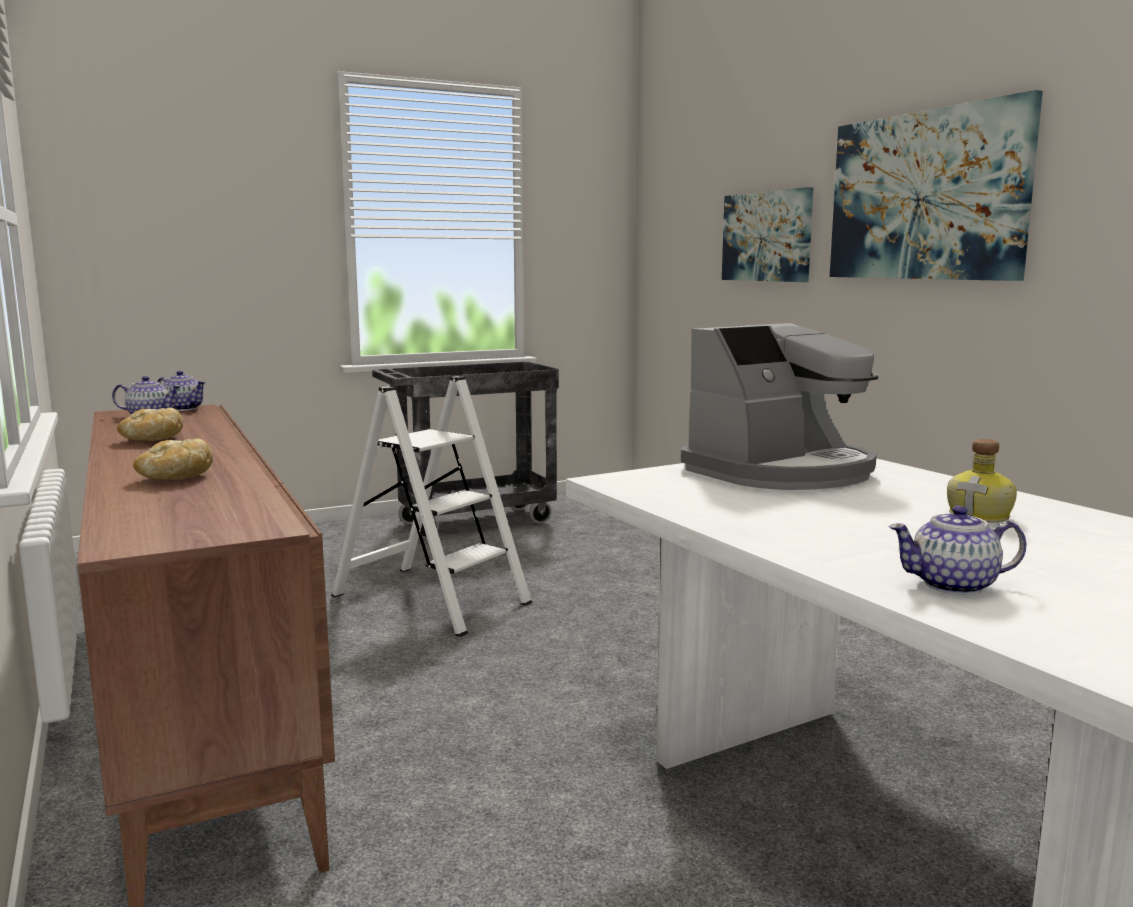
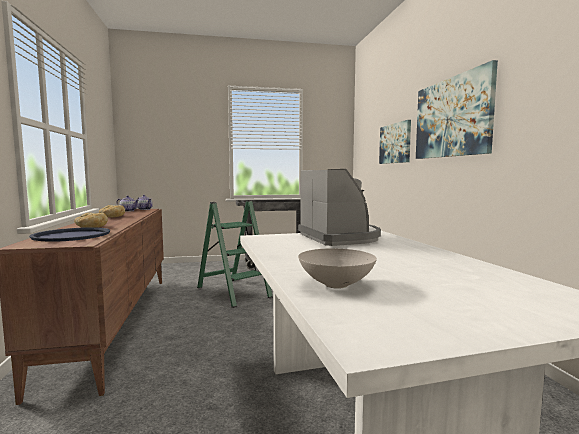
camera: 15 degrees right, 5 degrees down
(183, 507) = (72, 235): none -> blue tray
(429, 598) = (233, 292): white step ladder -> green step ladder
(781, 472) = (340, 237): coffee machine -> coffee machine turned 90 degrees counterclockwise
(954, 585) = (336, 285): teapot -> white bowl
(981, 516) = (407, 258): bottle -> none

